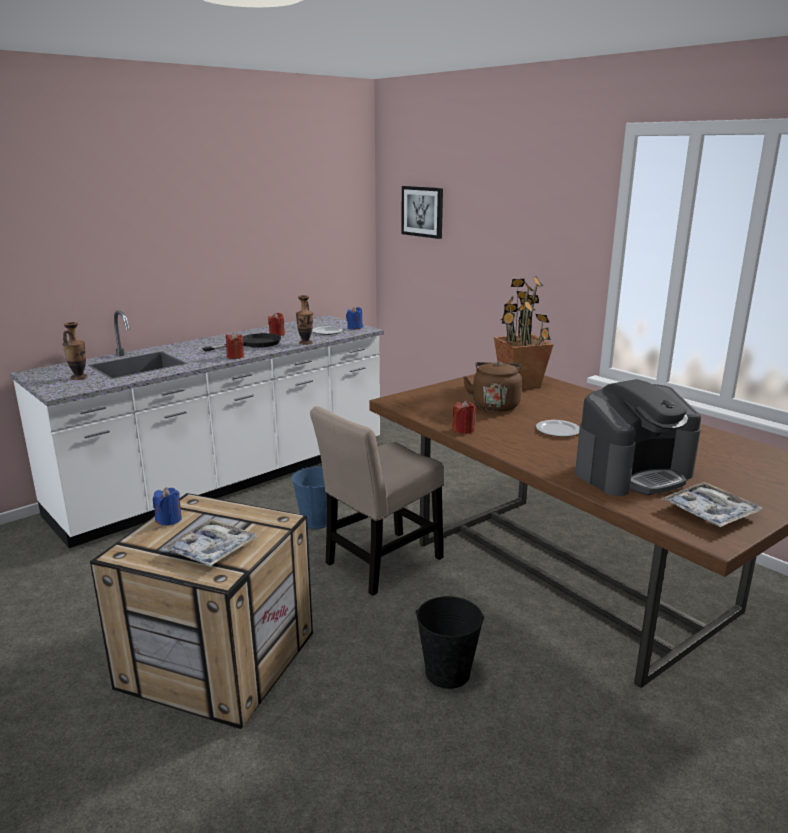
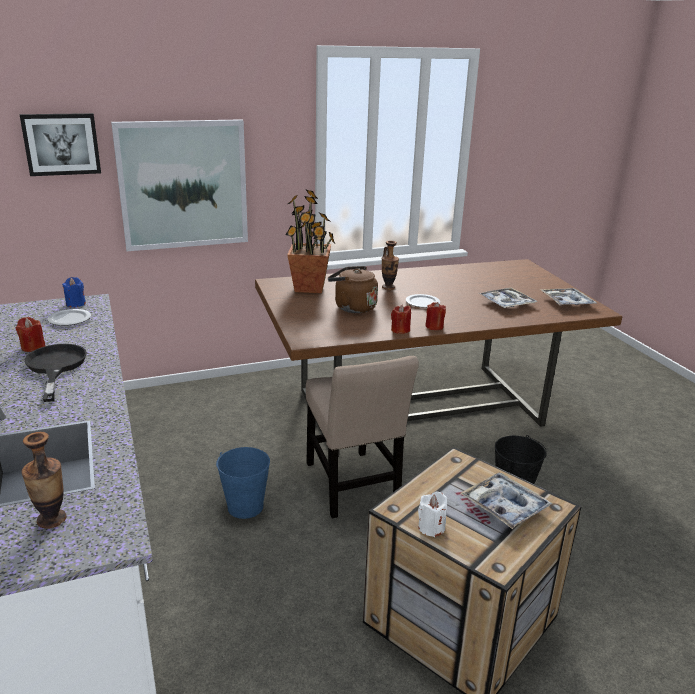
camera: 70 degrees left, 5 degrees up
(169, 520) = (431, 527): blue candle -> white candle
(235, 356) = (102, 385): red candle -> red candle (434, 327)
(305, 343) = (101, 337): vase -> vase (388, 287)
(493, 260) = (183, 185): none -> picture
(633, 473) = (506, 303): coffee machine -> tray

